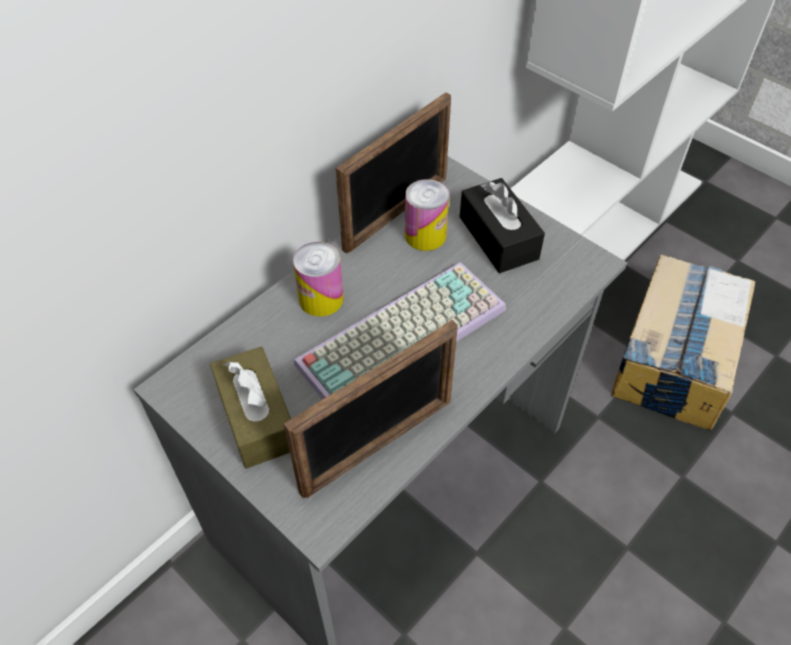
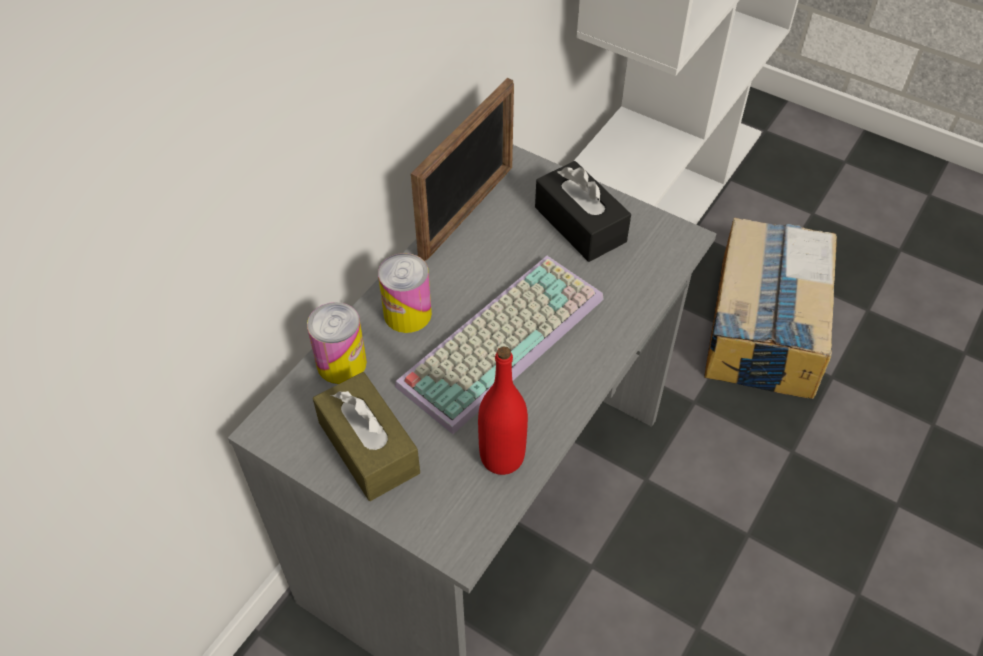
camera: 10 degrees left, 0 degrees up
(378, 445) = (502, 457): picture frame -> red bottle
(425, 235) = (503, 231): can -> can (341, 363)

